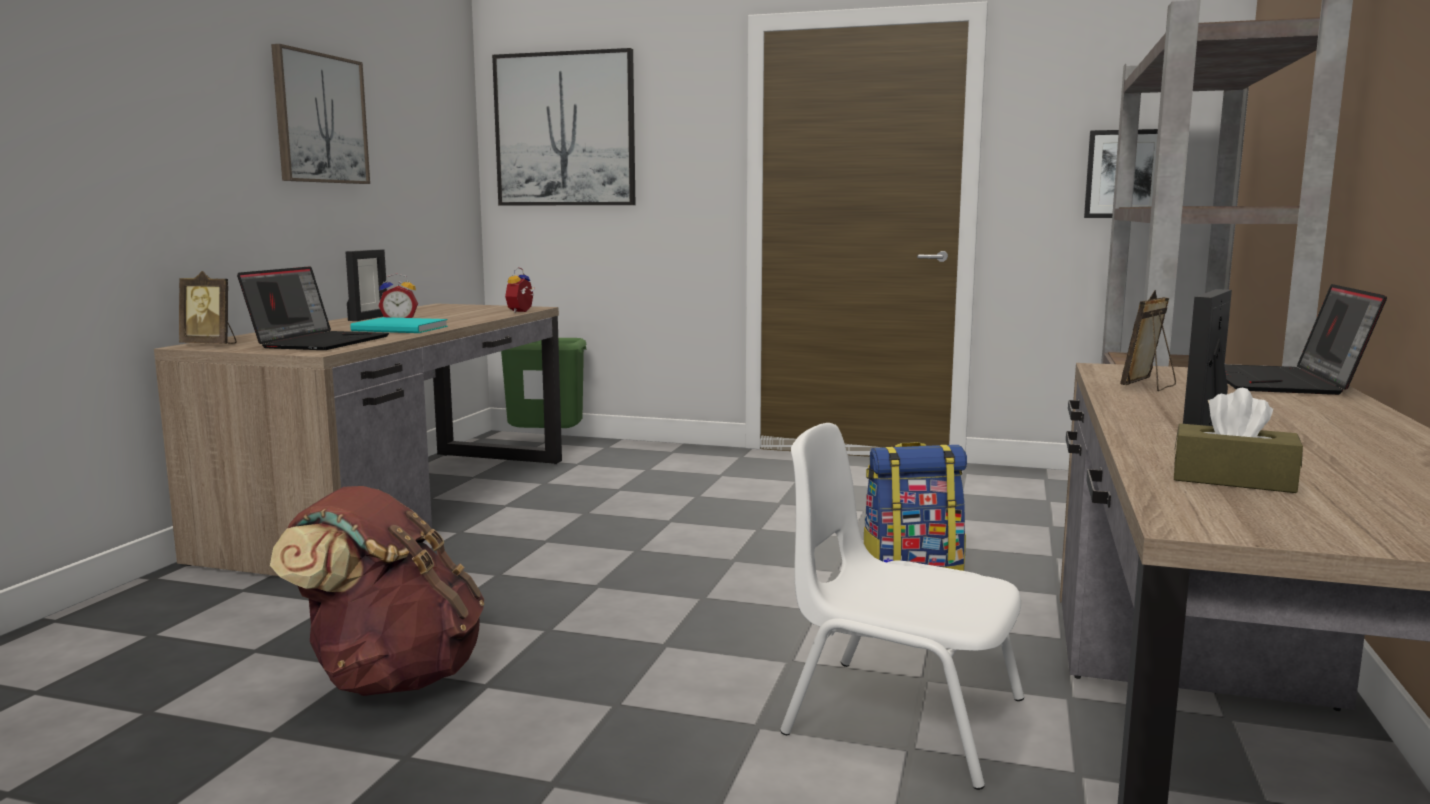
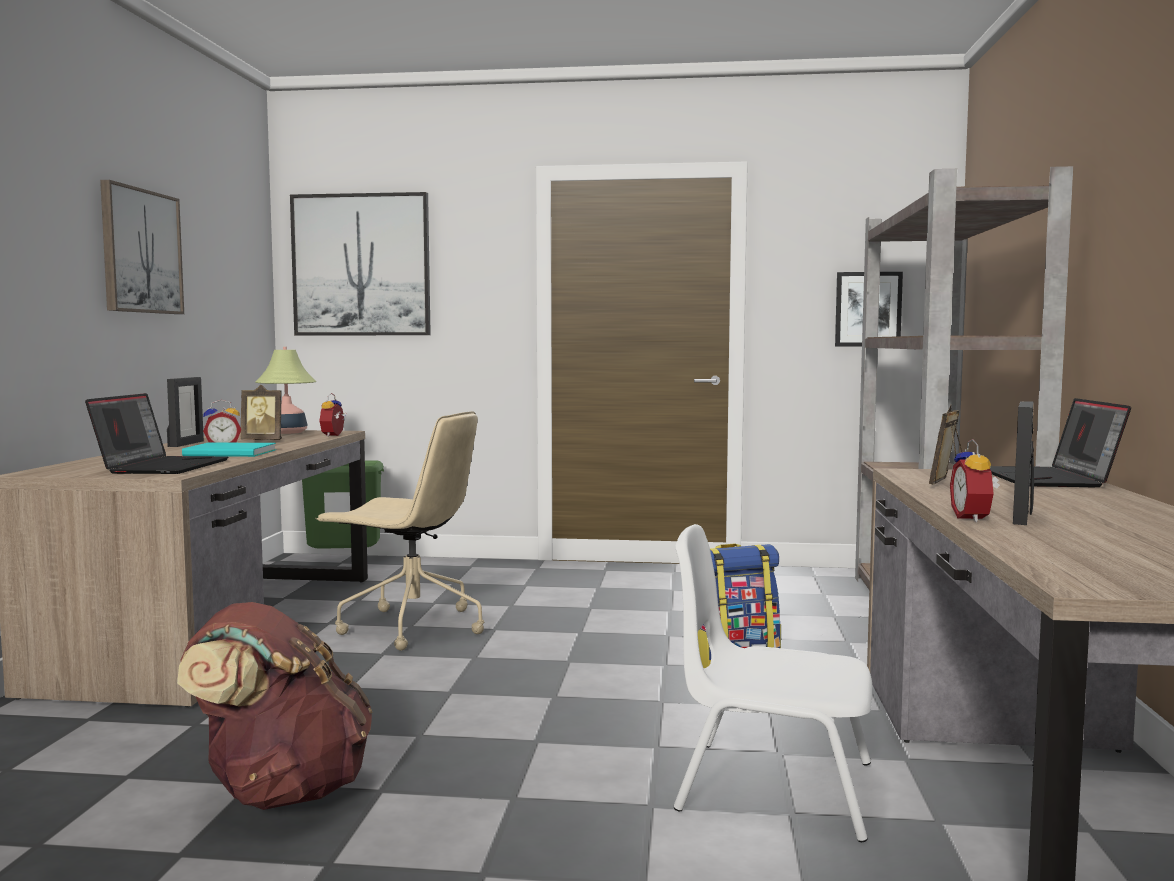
camera: 10 degrees left, 5 degrees down
(211, 344) = (49, 471): picture frame -> picture frame (263, 440)
(479, 307) = (287, 432): none -> table lamp
(582, 514) = (407, 627): none -> beige office chair
(1139, 429) = (974, 518): none -> alarm clock
(1233, 479) = (1079, 553): brown tissue box -> none

